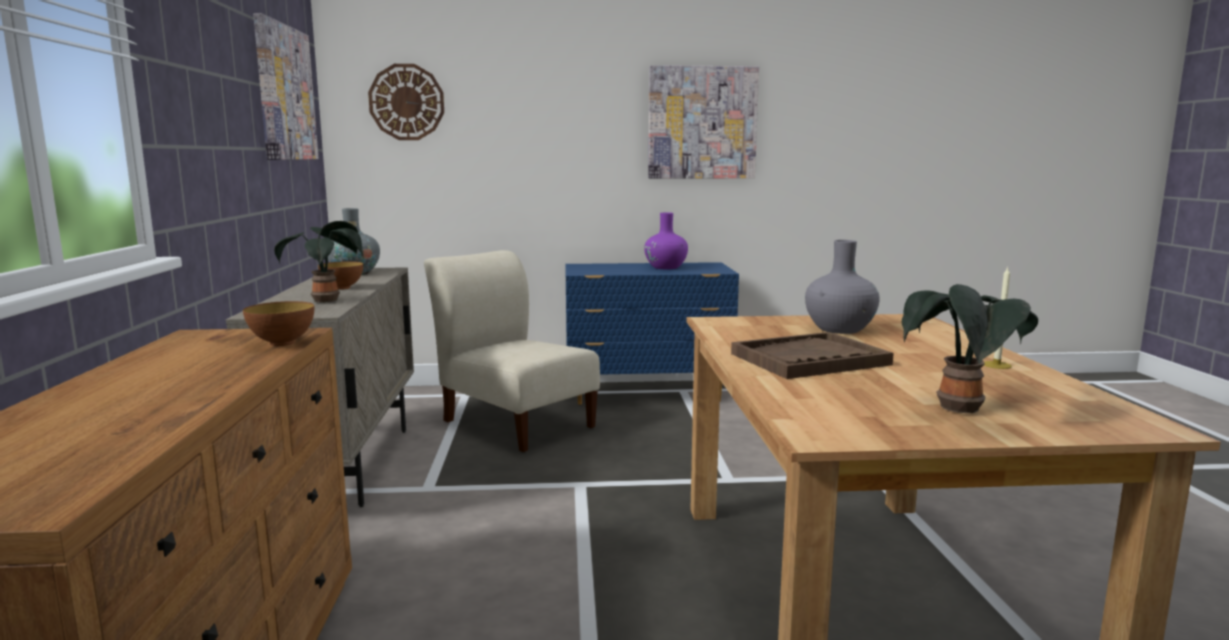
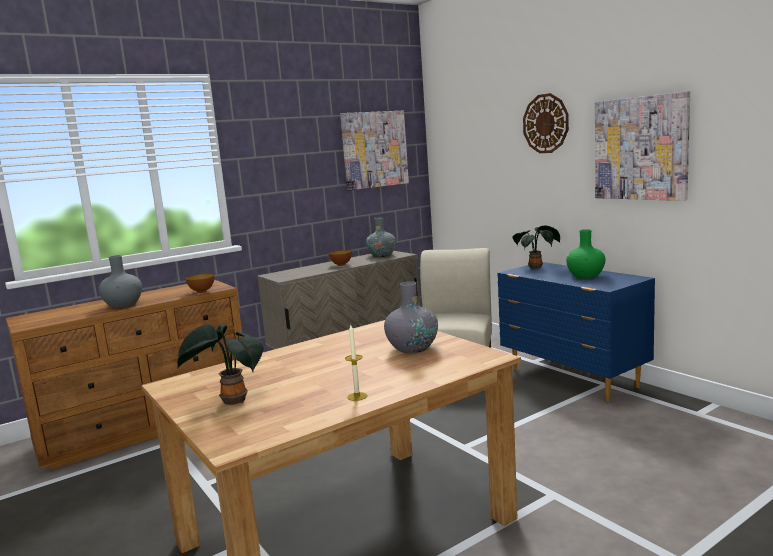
camera: 60 degrees right, 0 degrees up
(172, 396) = (123, 305): none -> grey vase
(328, 301) = (309, 272): potted plant -> potted plant (537, 267)
(406, 102) = (461, 143): wall clock -> wall clock (545, 123)
(665, 267) = (585, 276): purple vase -> green vase
(809, 359) = (314, 357): brown tray -> none

